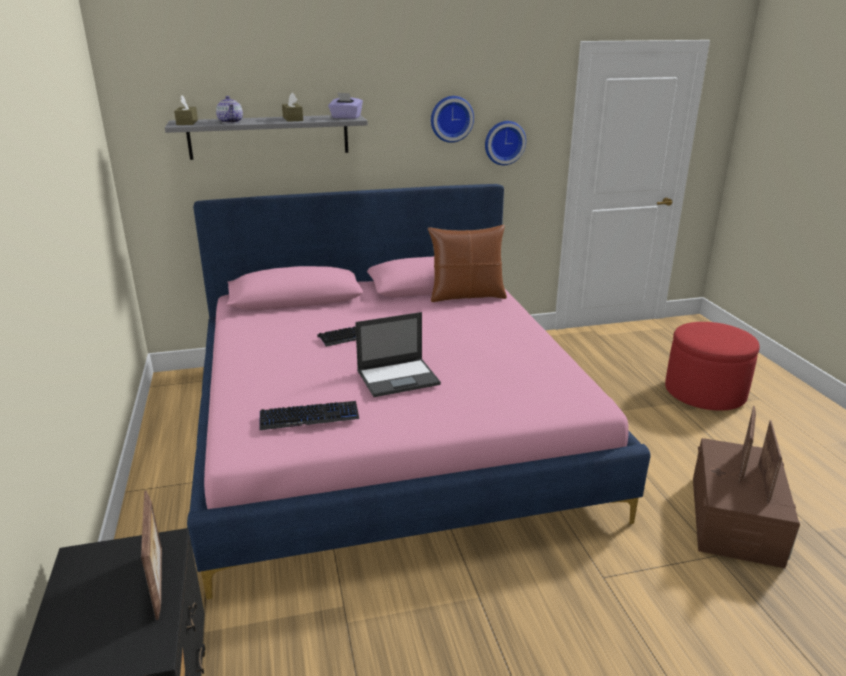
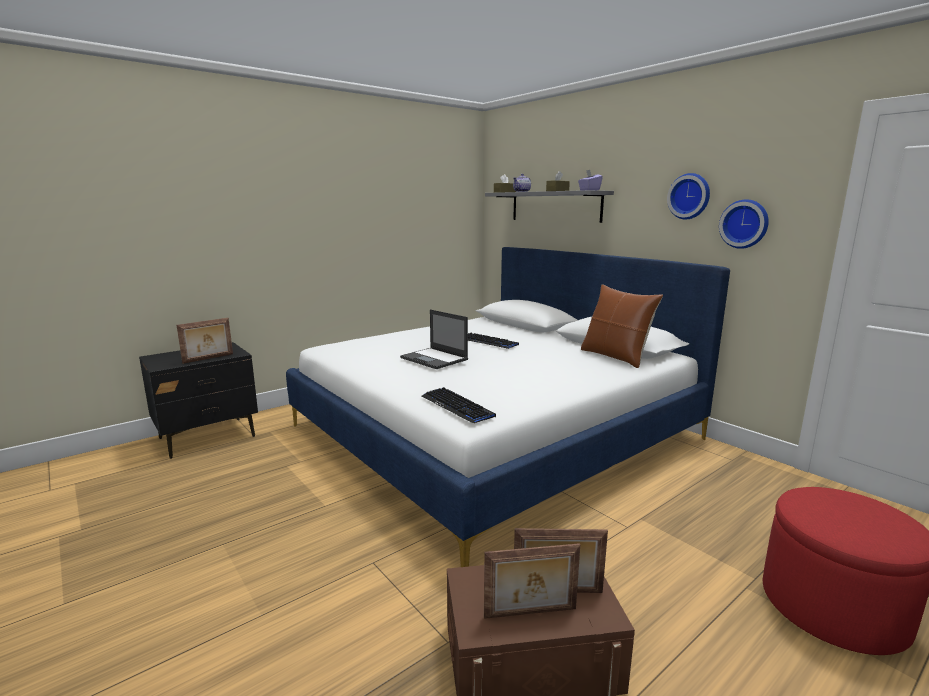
camera: 65 degrees right, 10 degrees down
(309, 417) = (362, 349): keyboard -> keyboard (457, 406)
(389, 431) = (493, 432): pink bed -> white bed

